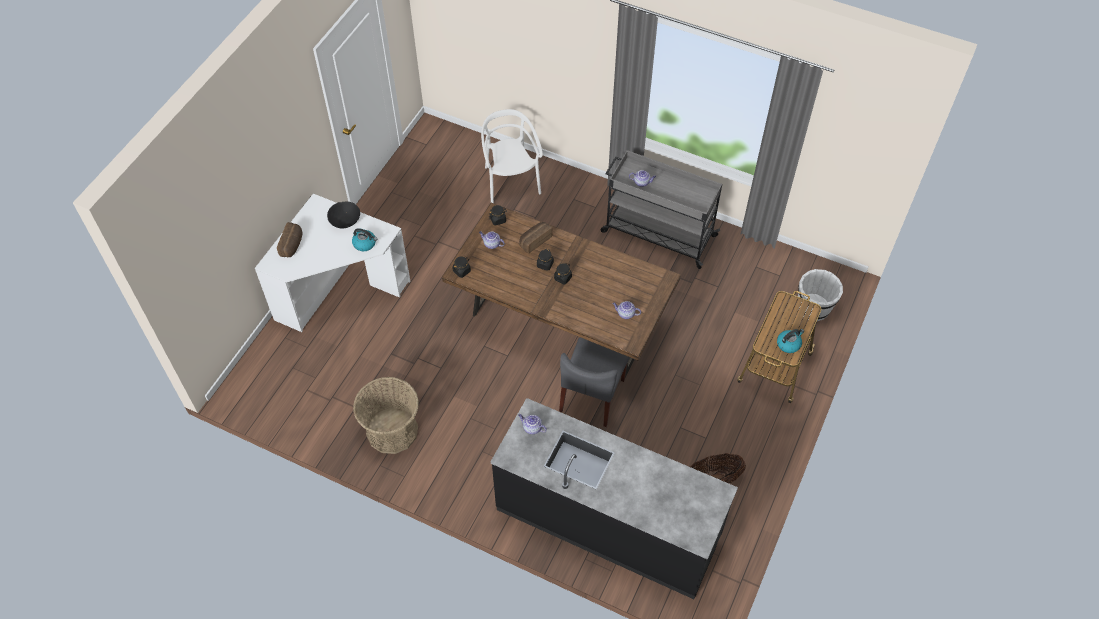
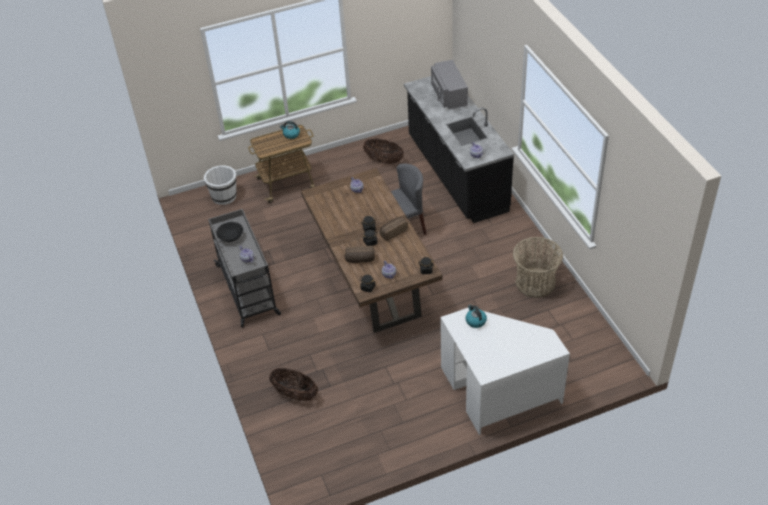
camera: 135 degrees left, 10 degrees down
(293, 245) = (528, 352): bread -> bread (393, 232)
(345, 220) = (475, 347): black bowl -> black bowl (230, 237)
(510, 182) = (295, 394): white chair -> basket
(660, 506) = (448, 95): none -> grey microwave

